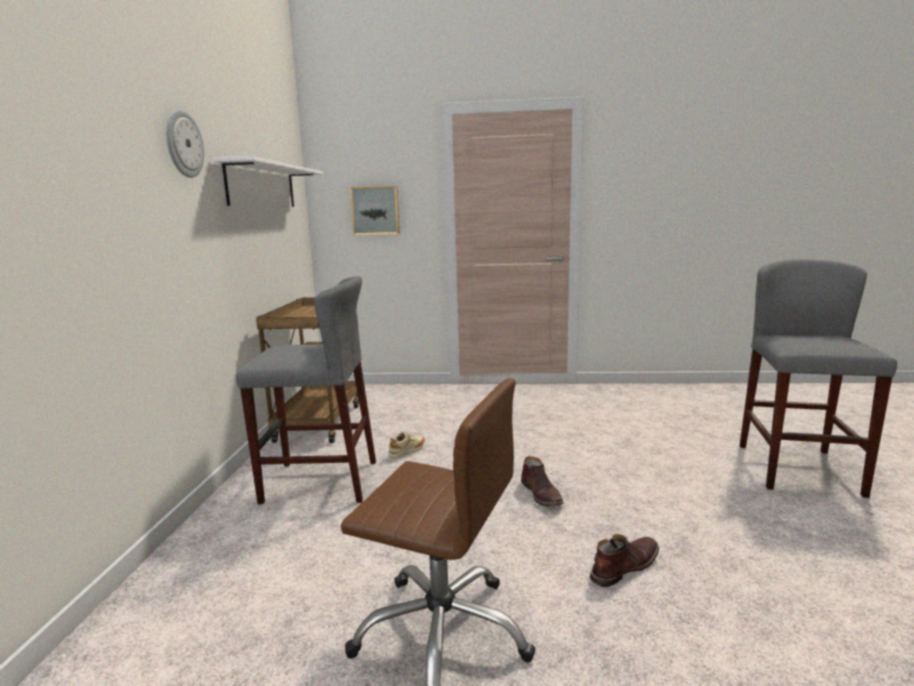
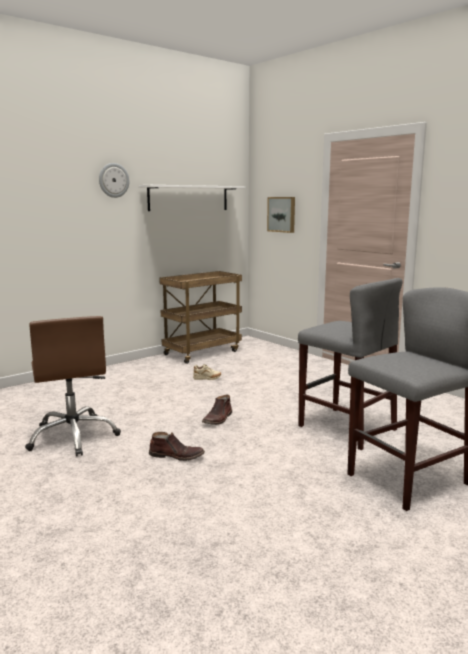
camera: 45 degrees right, 0 degrees up
(320, 481) = (147, 376): grey stool -> grey stool (346, 427)

